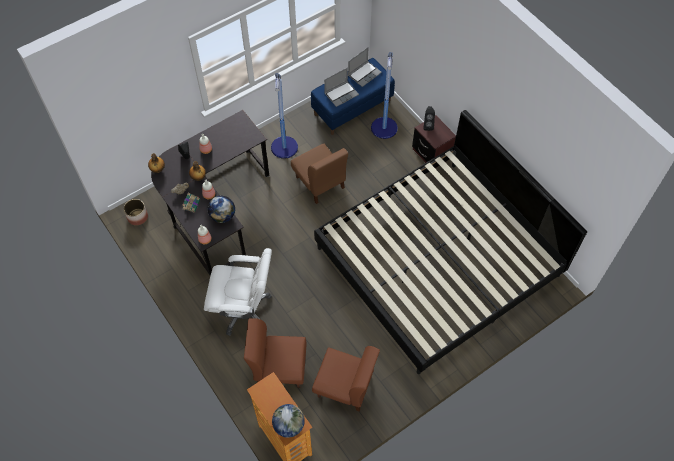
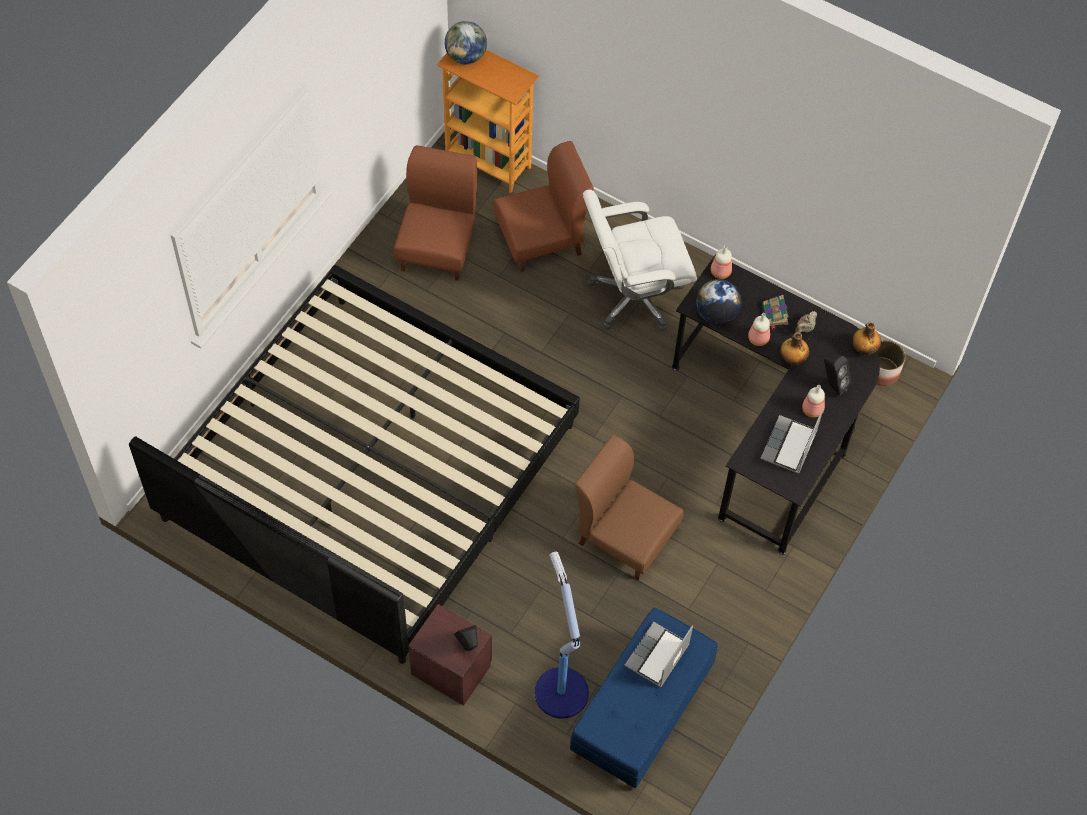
camera: 155 degrees right, 0 degrees up
(284, 148) = (720, 580): floor lamp -> none
(345, 386) = (438, 249): brown chair -> brown chair turned 105 degrees clockwise
(364, 74) = (636, 720): laptop -> laptop (789, 446)

